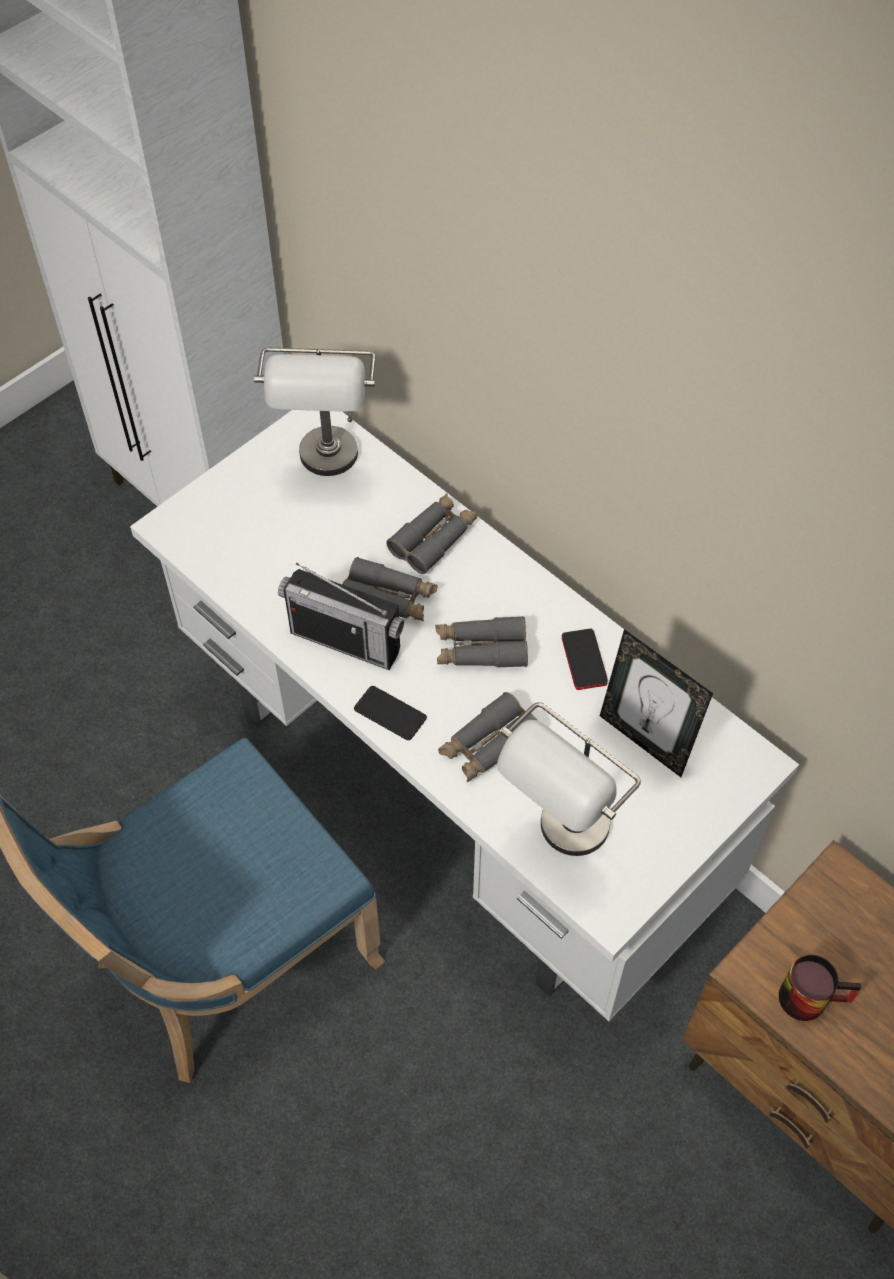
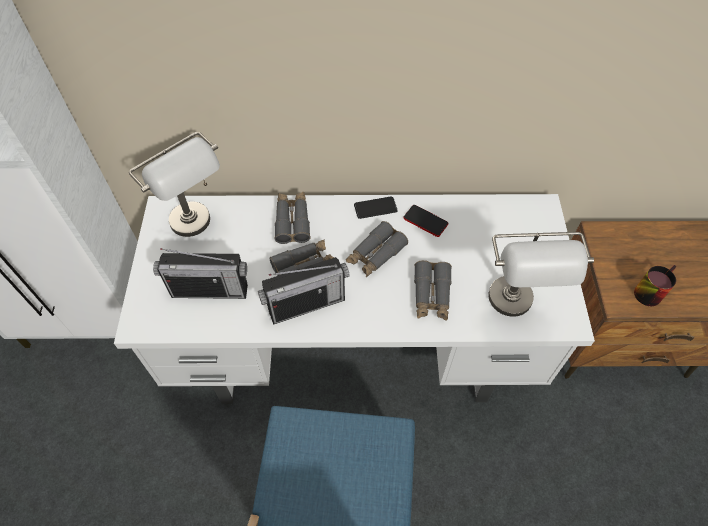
camera: 45 degrees left, 0 degrees up
(269, 546) = (210, 290): none -> radio
(390, 713) = (370, 320): phone -> phone (375, 208)
(645, 740) = (492, 235): picture frame -> none

